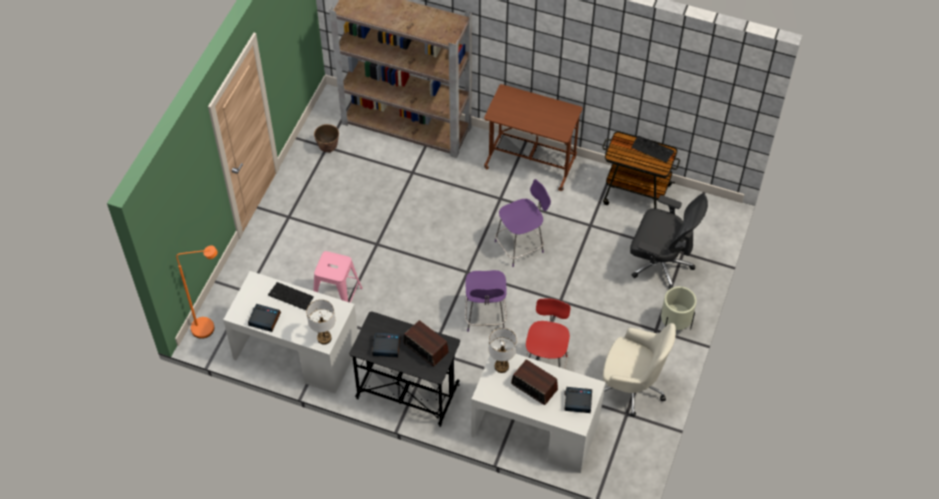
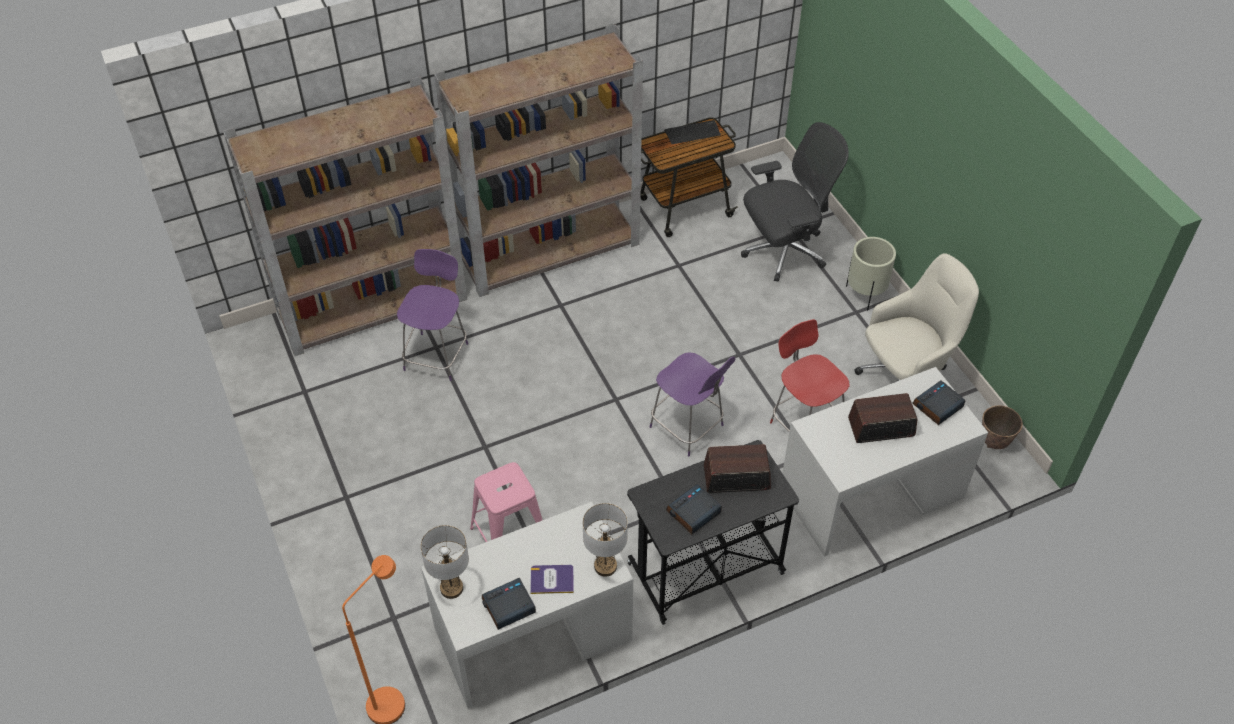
camera: 45 degrees left, 5 degrees down
(291, 296) = (508, 554): keyboard -> none
(295, 324) = (552, 579): none -> book
(328, 148) = (307, 391): planter -> planter (994, 442)
(501, 366) = (825, 435): table lamp -> table lamp (451, 588)
(520, 246) = (637, 334): purple chair -> purple chair (437, 355)
(530, 163) = (549, 251): brown desk -> brown bookcase

